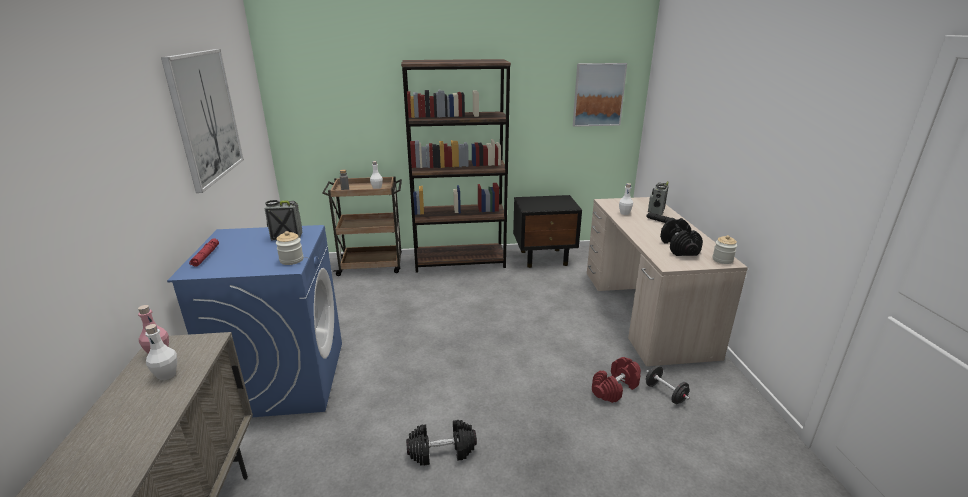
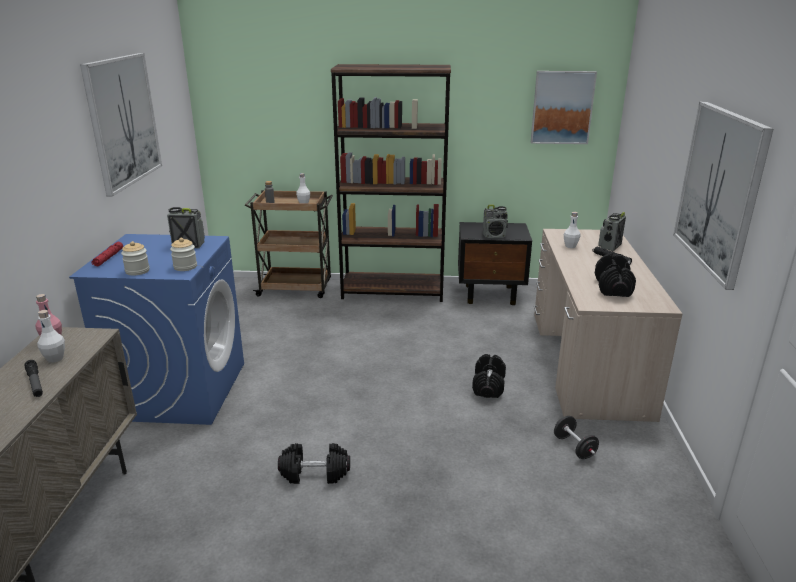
camera: 10 degrees right, 0 degrees up
(150, 408) = (35, 383): none -> flashlight
(549, 207) = (494, 236): none -> radio
(572, 342) = (488, 386): none -> black dumbbell
(615, 388) = (519, 436): red dumbbell -> none
(722, 260) = (656, 303): jar -> jar (137, 271)
(784, 158) = (719, 190): none -> picture

